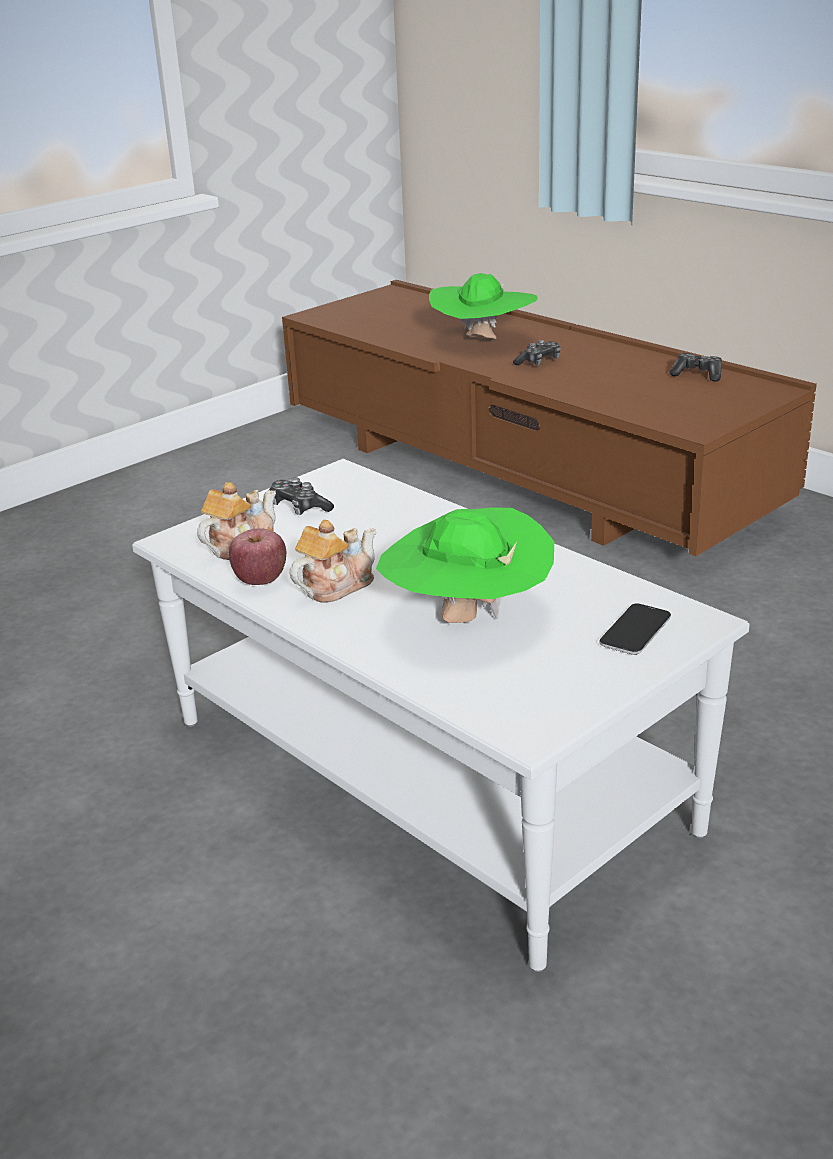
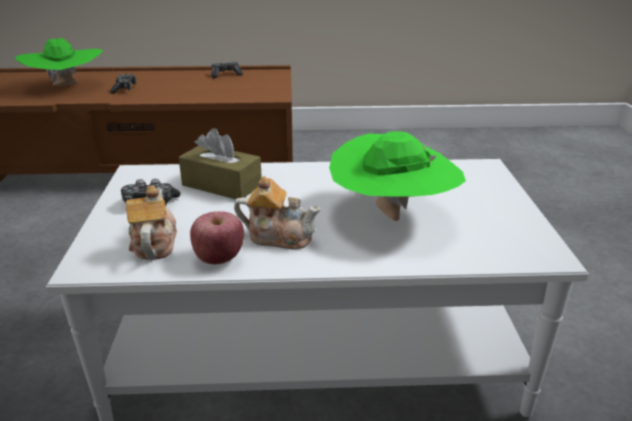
camera: 50 degrees left, 0 degrees up
(335, 586) = (279, 236): teapot -> teapot turned 105 degrees clockwise
(384, 516) = (221, 185): none -> brown tissue box
(635, 631) = (474, 183): phone -> none

